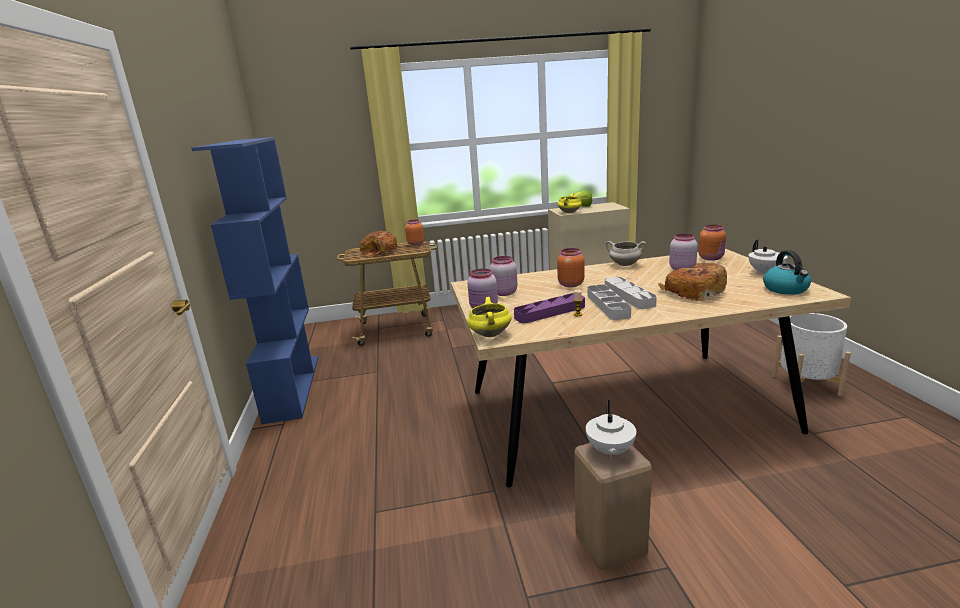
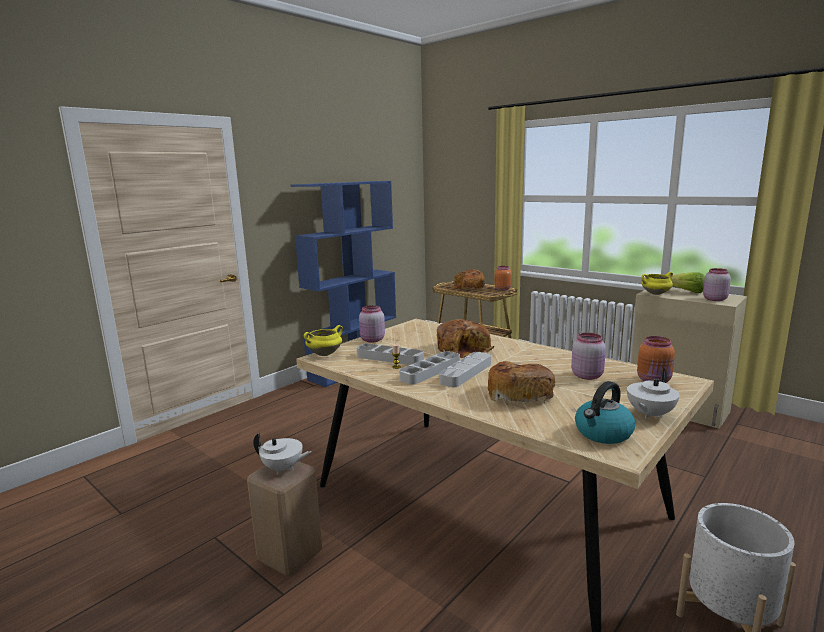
camera: 50 degrees right, 5 degrees down
(503, 293) = (412, 336): pink jar -> pink jar (714, 299)
(550, 312) = (390, 358): purple tray -> grey tray
(570, 284) = (464, 349): orange jar -> bread
(609, 451) = (283, 468): white teapot -> white teapot turned 135 degrees counterclockwise
(624, 265) = (556, 353): white cooking pot -> none

